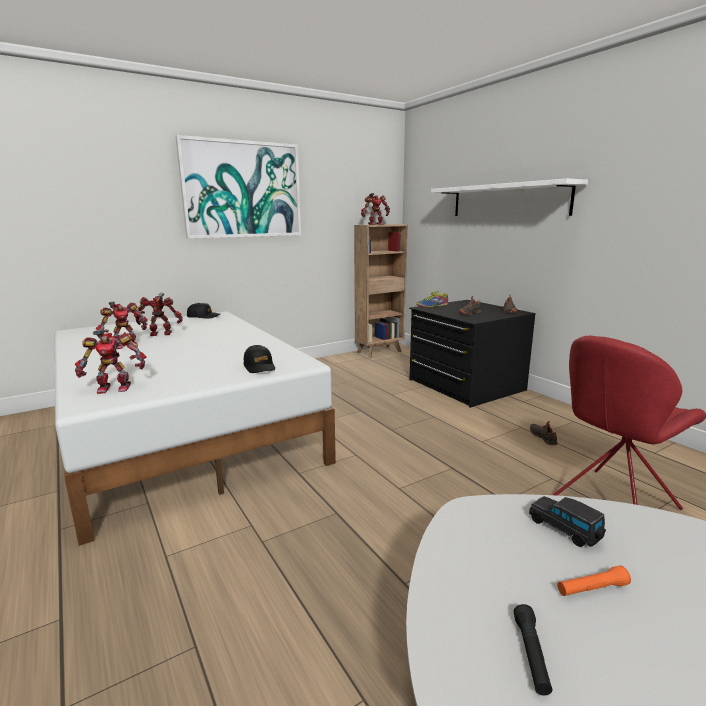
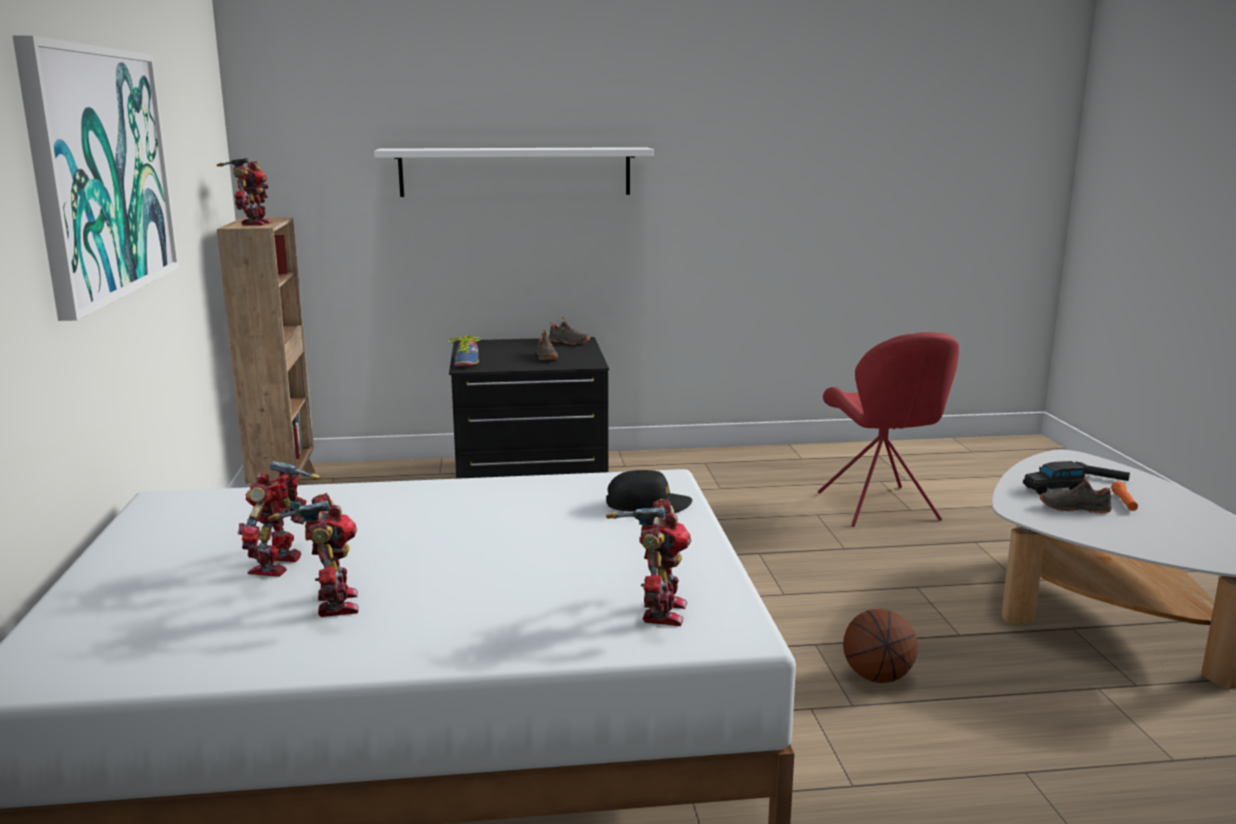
camera: 65 degrees left, 0 degrees up
(203, 316) = (159, 516): black cap -> none
(307, 547) = (877, 676): none -> basketball
(531, 655) = (1188, 535): black flashlight -> black flashlight (1100, 477)
(543, 437) = (729, 488): black shoe -> black shoe (1074, 508)

